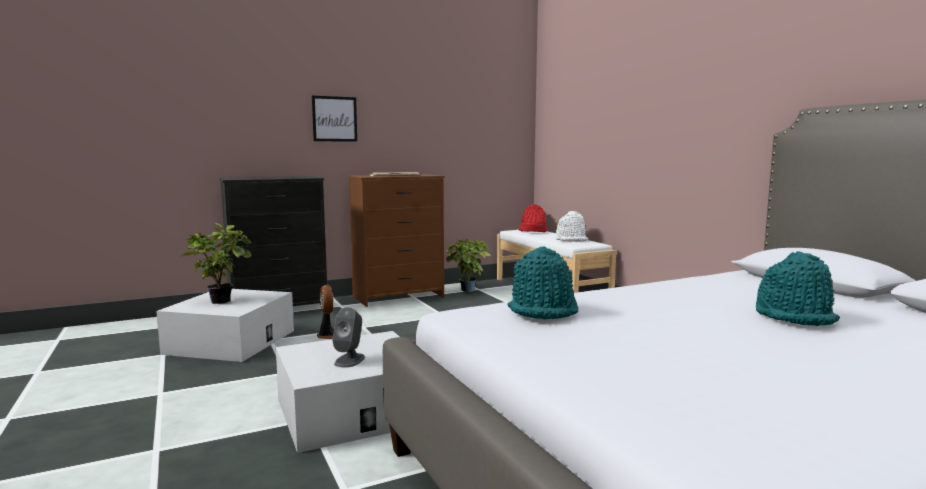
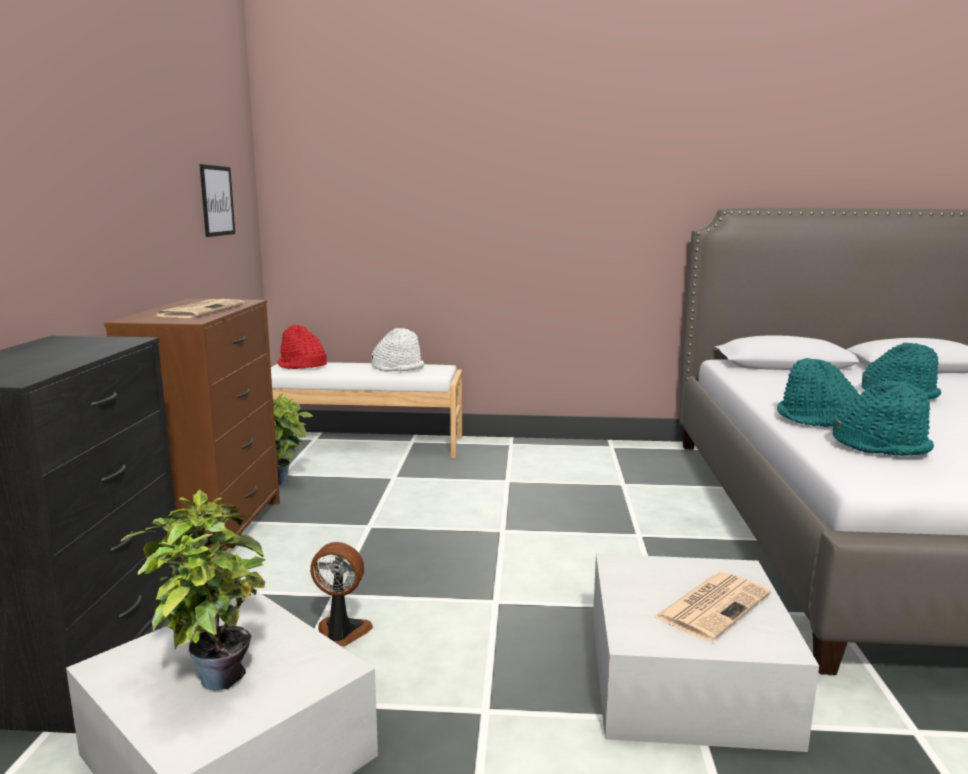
camera: 60 degrees left, 5 degrees up
(334, 119) = (64, 199): picture -> picture (217, 201)
(349, 360) = (713, 605): grey speaker -> newspaper
(600, 297) = (817, 420): none -> turquoise hat

